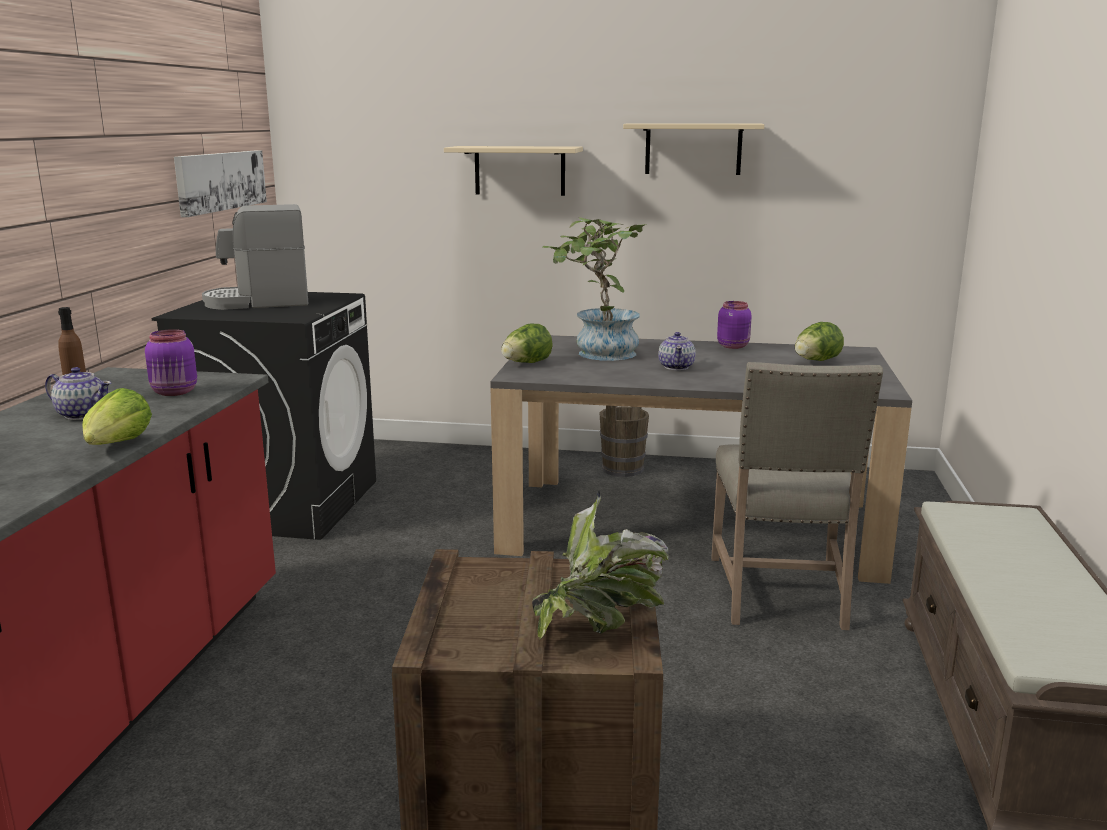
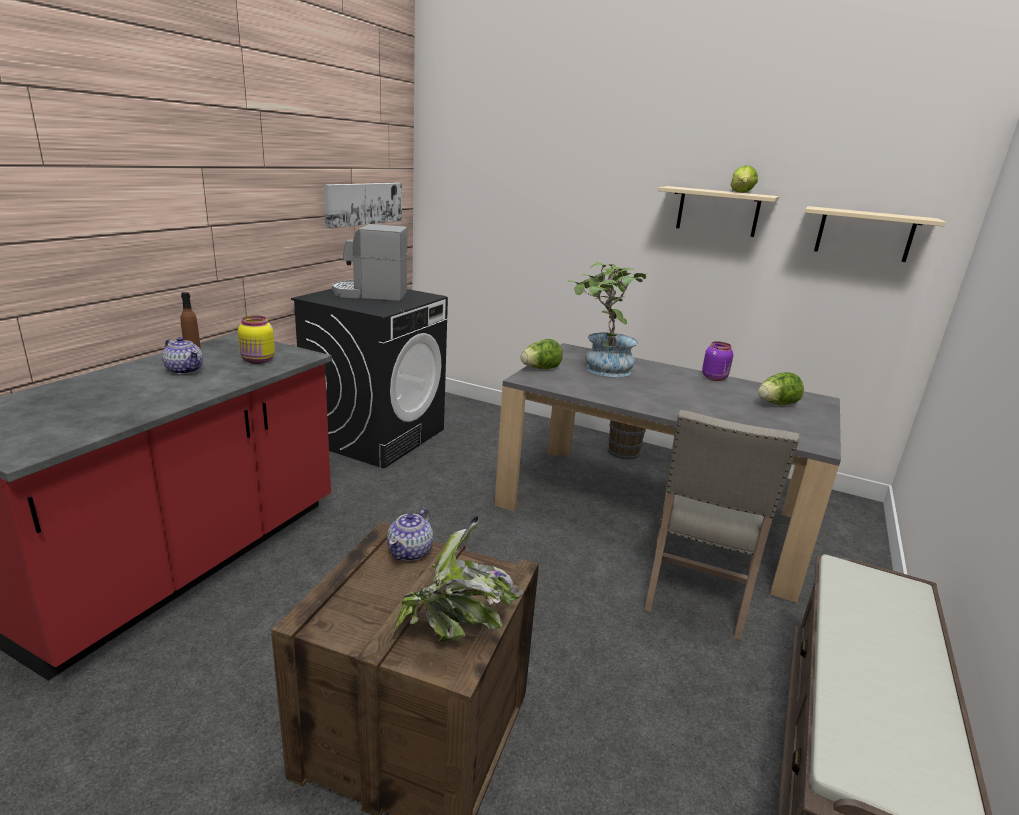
camera: 15 degrees right, 5 degrees up
(117, 446) = (178, 402): lettuce -> lettuce (741, 193)
(175, 392) = (258, 361): purple jar -> yellow jar
(519, 170) = (580, 215): beige shelf -> beige shelf (864, 234)
(676, 367) = (654, 391): teapot -> teapot (411, 551)

